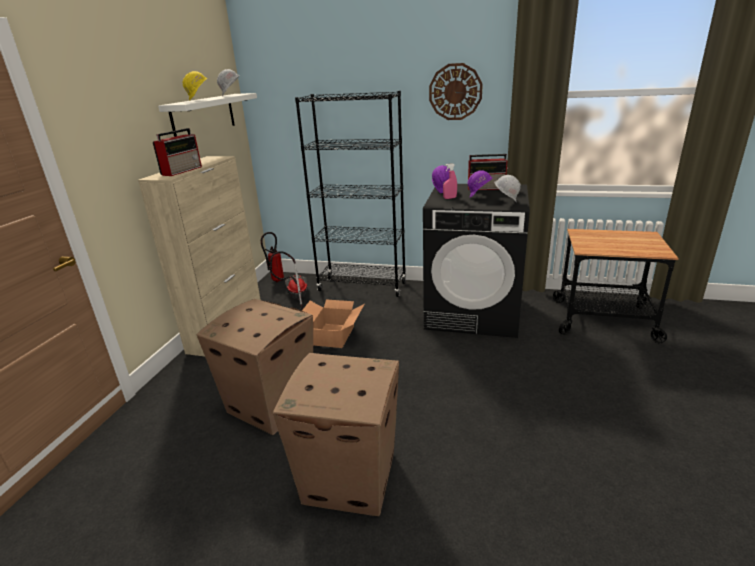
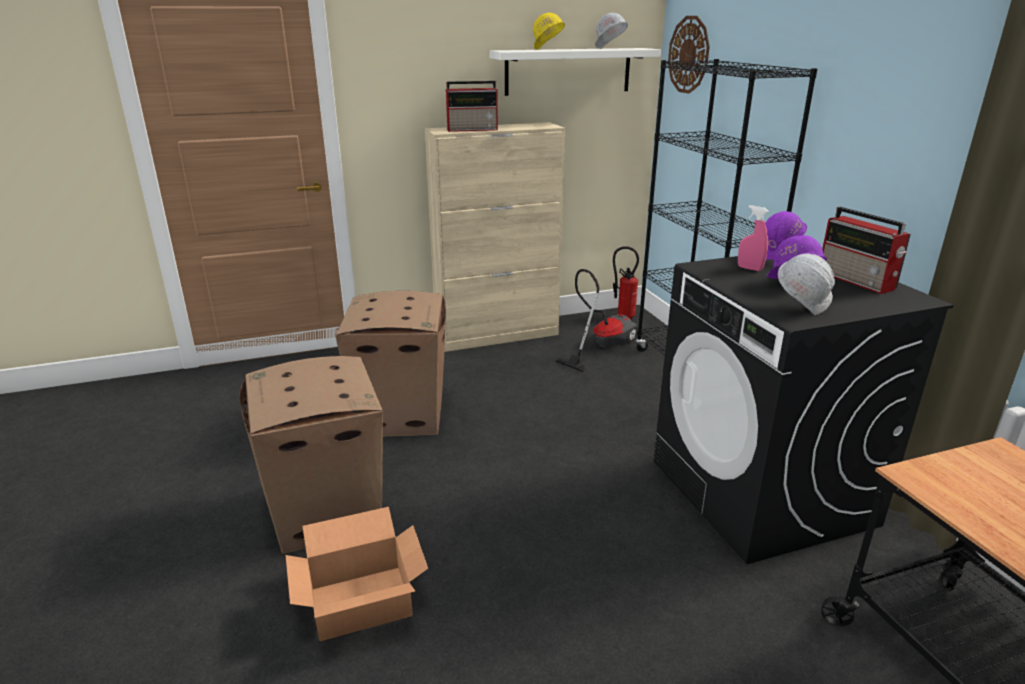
camera: 55 degrees right, 0 degrees up
(333, 335) = (559, 400): cardboard box -> cardboard box (362, 602)
(455, 92) = (904, 83): wall clock -> wall clock (689, 55)

